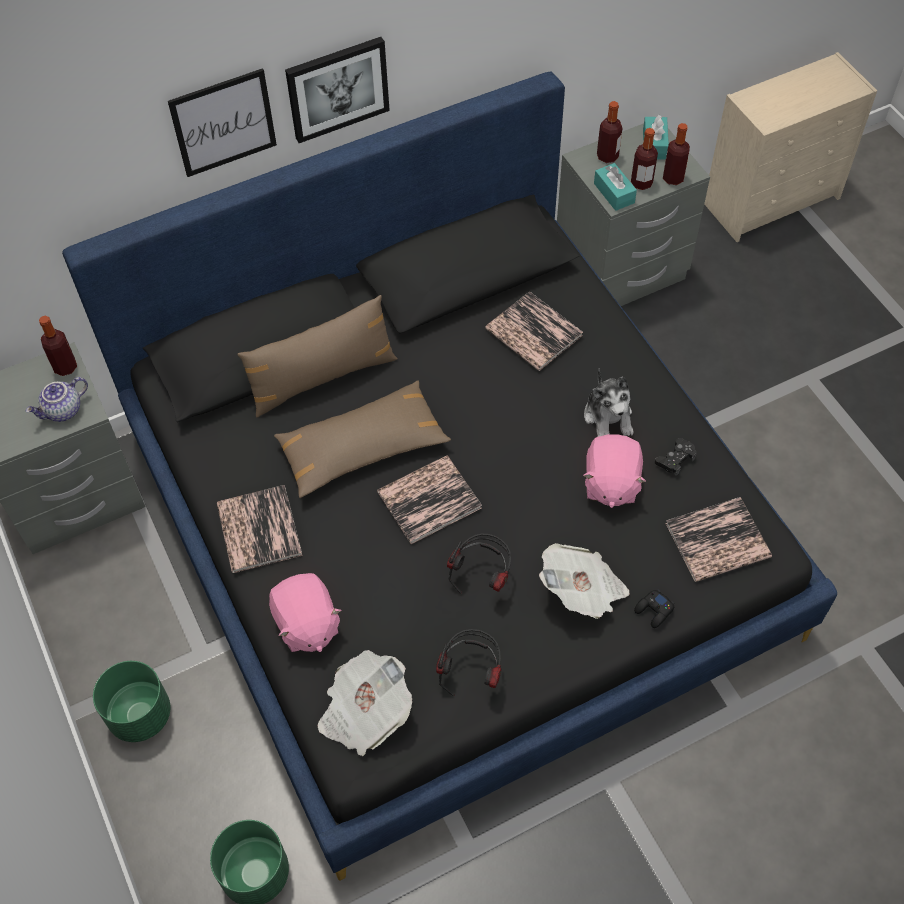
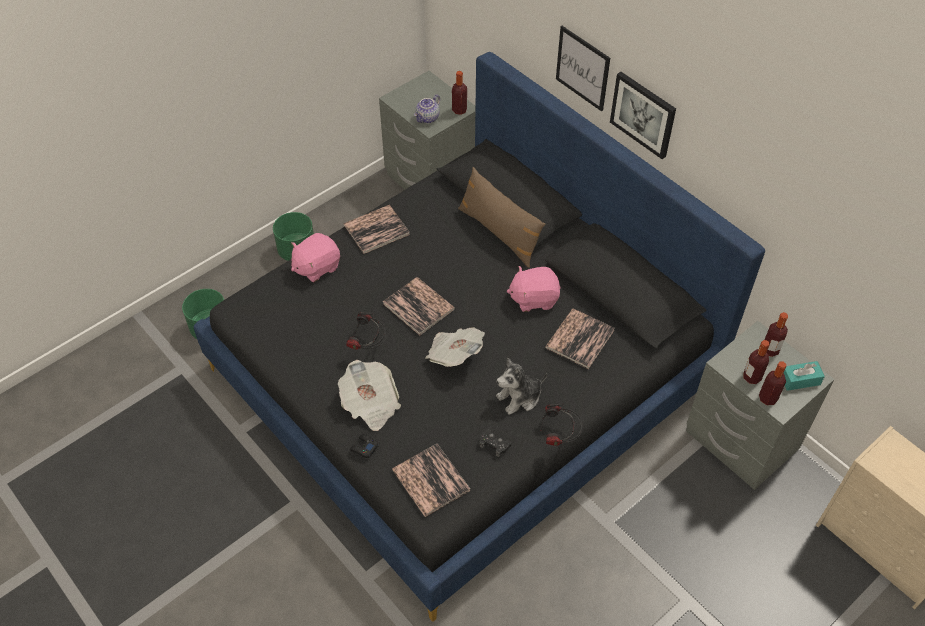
camera: 75 degrees right, 5 degrees down
(63, 411) = (428, 118): teapot -> teapot turned 90 degrees counterclockwise
(362, 447) = (451, 265): brown pillow -> none
(364, 712) = (263, 307): newspaper -> newspaper (454, 354)
(471, 672) = (299, 354): headphones -> headphones (559, 437)
(610, 483) = (462, 407): pink plush toy -> pink plush toy (534, 298)
(614, 193) = (731, 360): turquoise tissue box -> none

